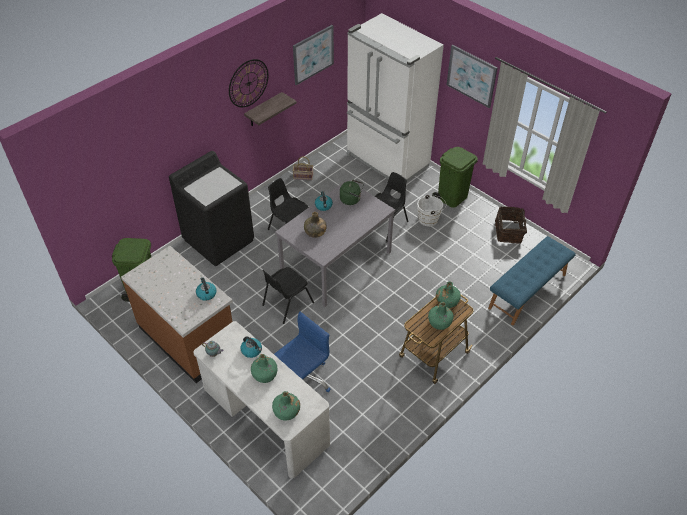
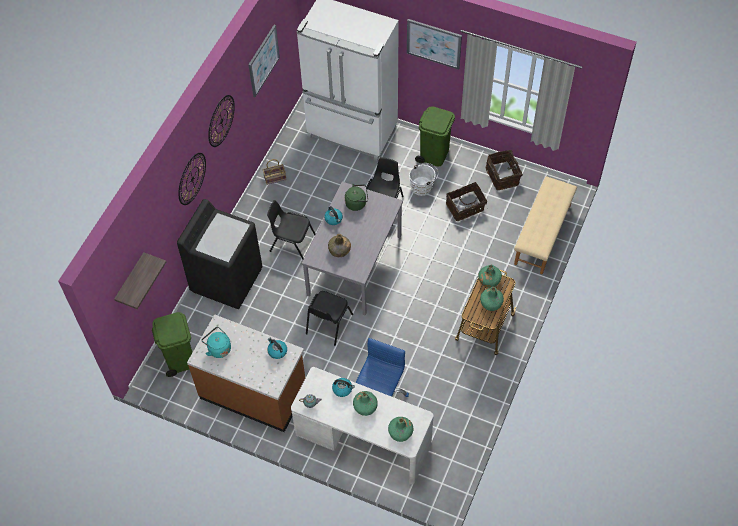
camera: 20 degrees left, 10 degrees up
(155, 274) = (218, 348): none -> turquoise kettle
(200, 121) = (192, 178): none -> wall clock
(264, 110) = (234, 136): shelf -> shelf (131, 281)
(461, 247) = (465, 208): none -> basket
(528, 291) = (543, 234): blue bench -> beige bench

